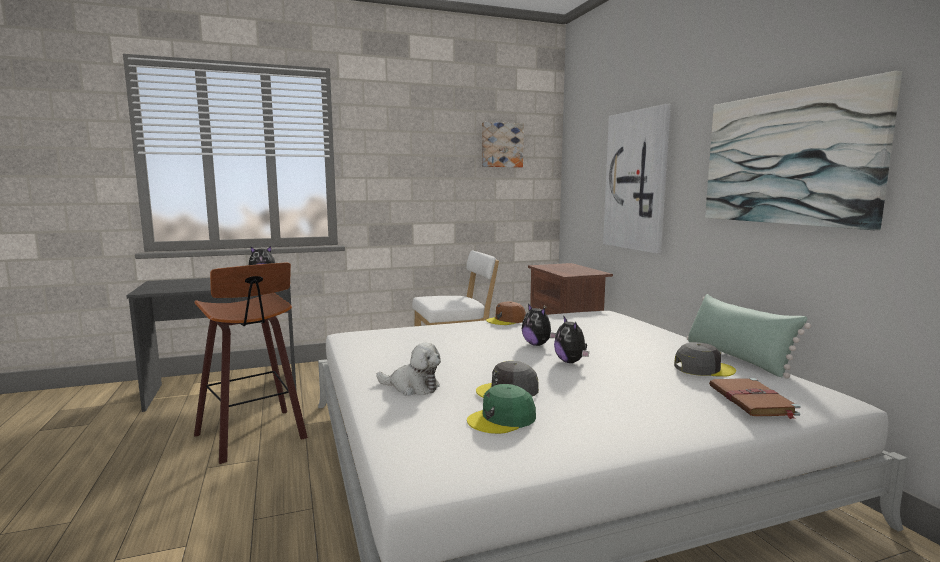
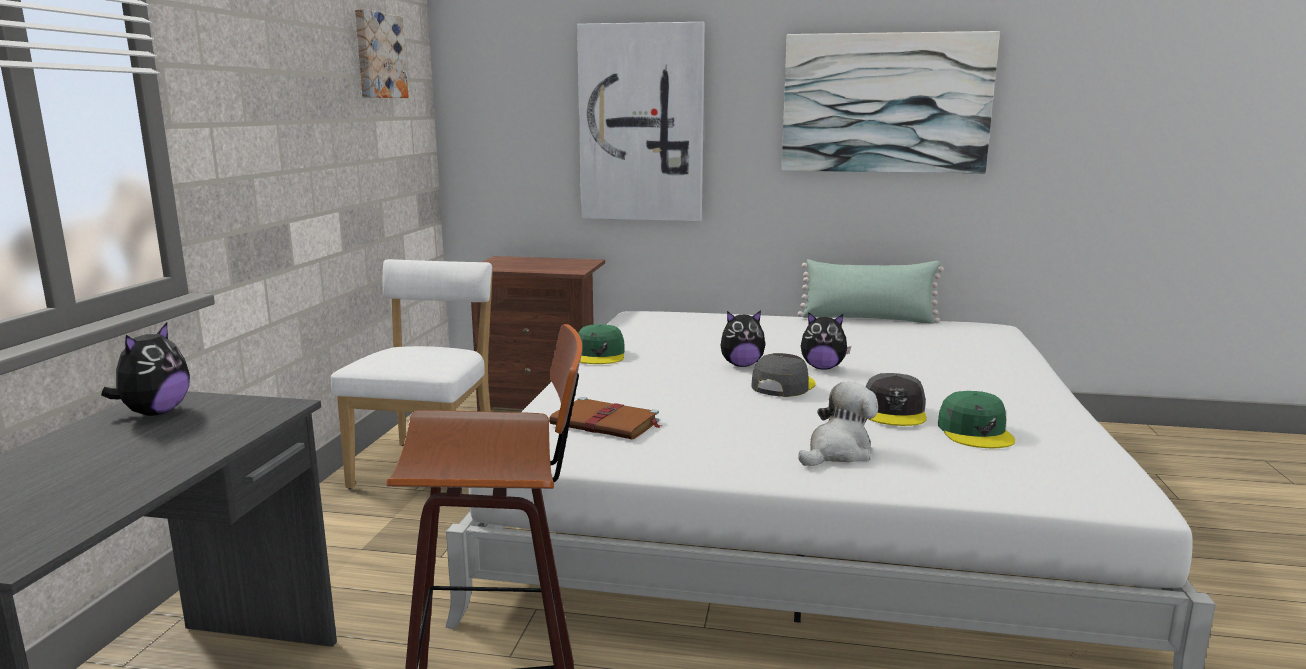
camera: 60 degrees left, 5 degrees up
(506, 320) = (600, 355): brown cap -> green cap
(703, 368) = (898, 334): grey cap -> grey cap (782, 385)
(753, 401) = (990, 344): brown book -> brown book (606, 423)

